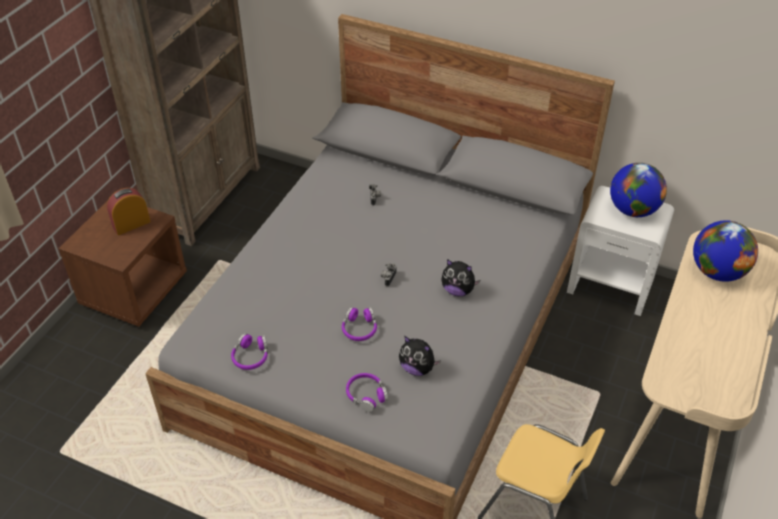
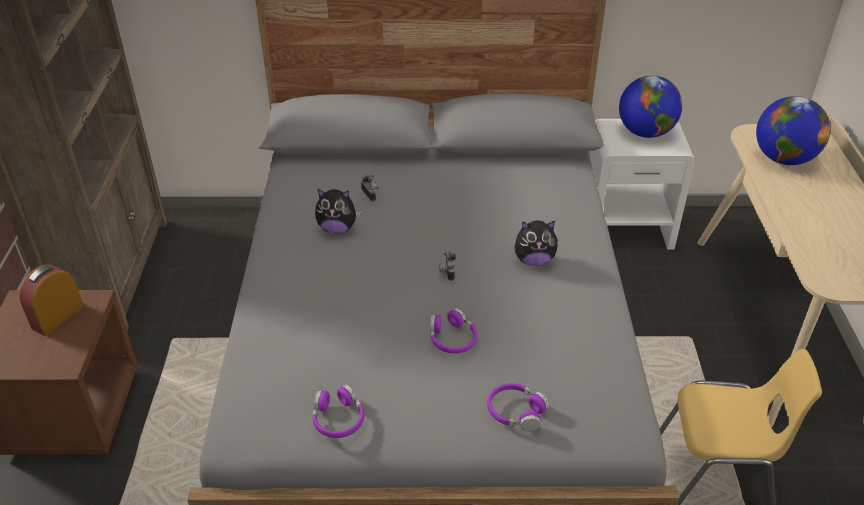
camera: 25 degrees left, 5 degrees down
(417, 368) = (551, 359): plush toy -> plush toy (337, 228)

